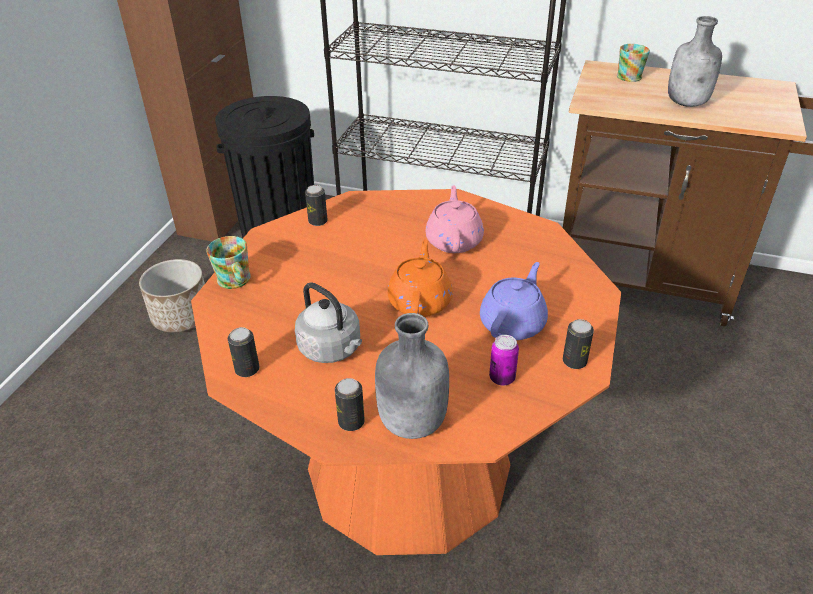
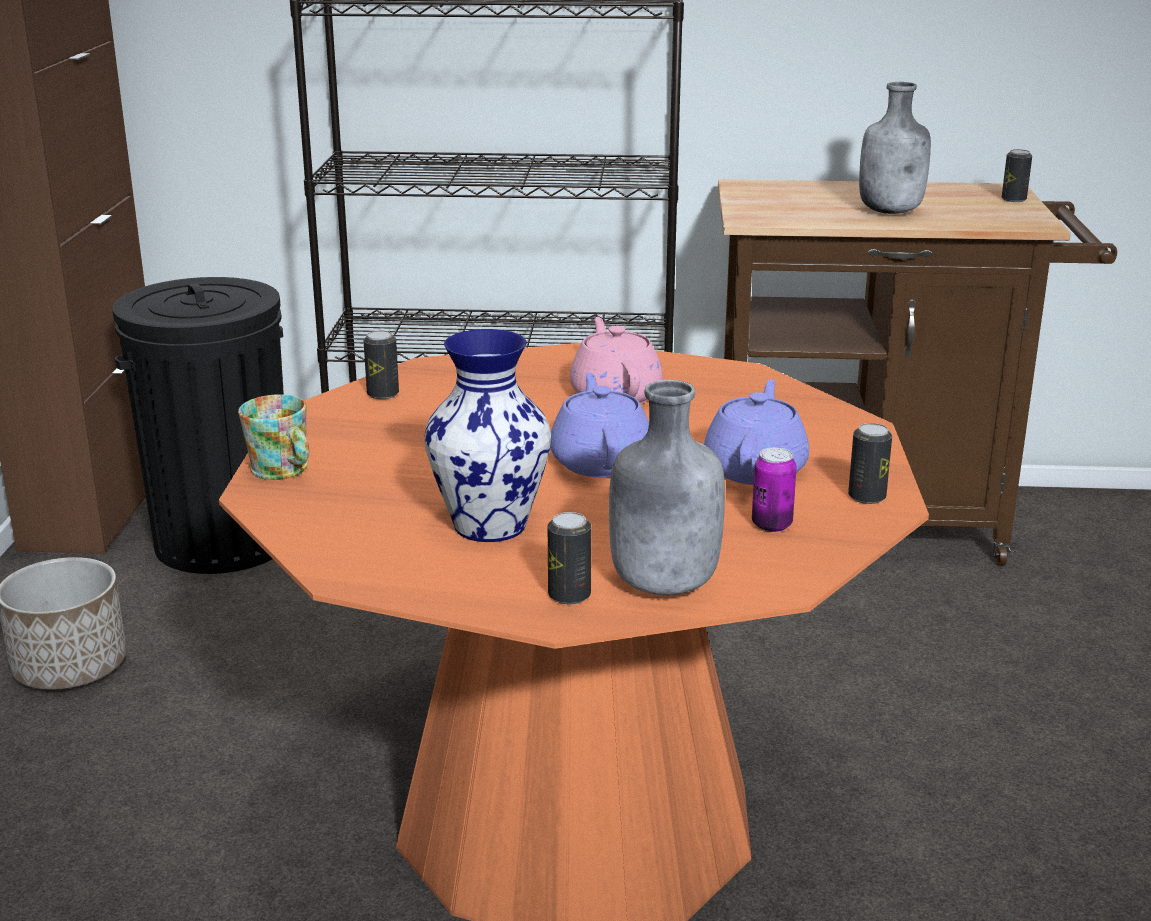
camera: 15 degrees left, 15 degrees down
(247, 369) = (365, 562): can -> can (1013, 199)
(332, 350) = (492, 525): grey kettle -> vase
(420, 301) = (600, 461): orange teapot -> purple teapot
(627, 75) = (789, 190): mug -> none

